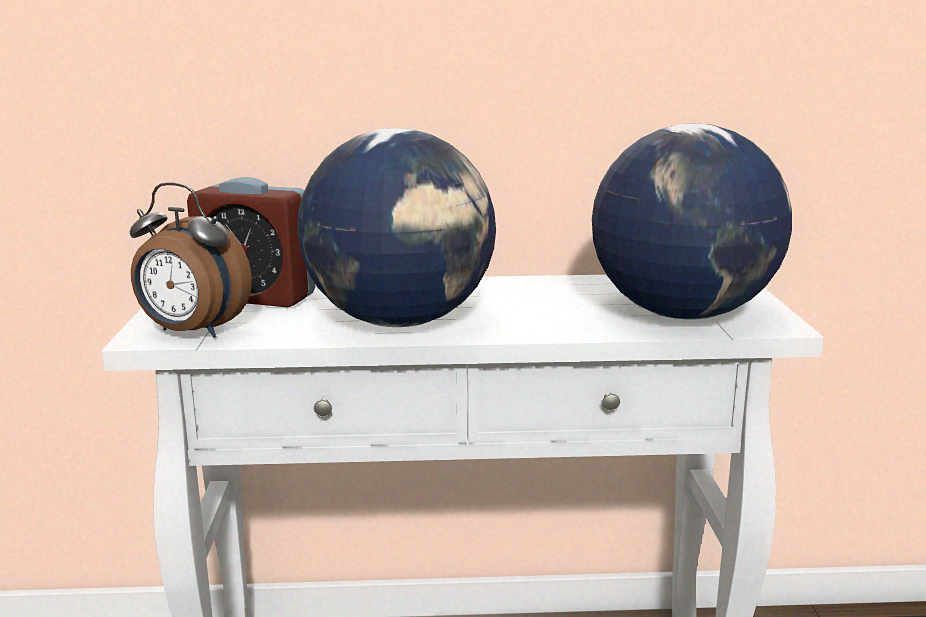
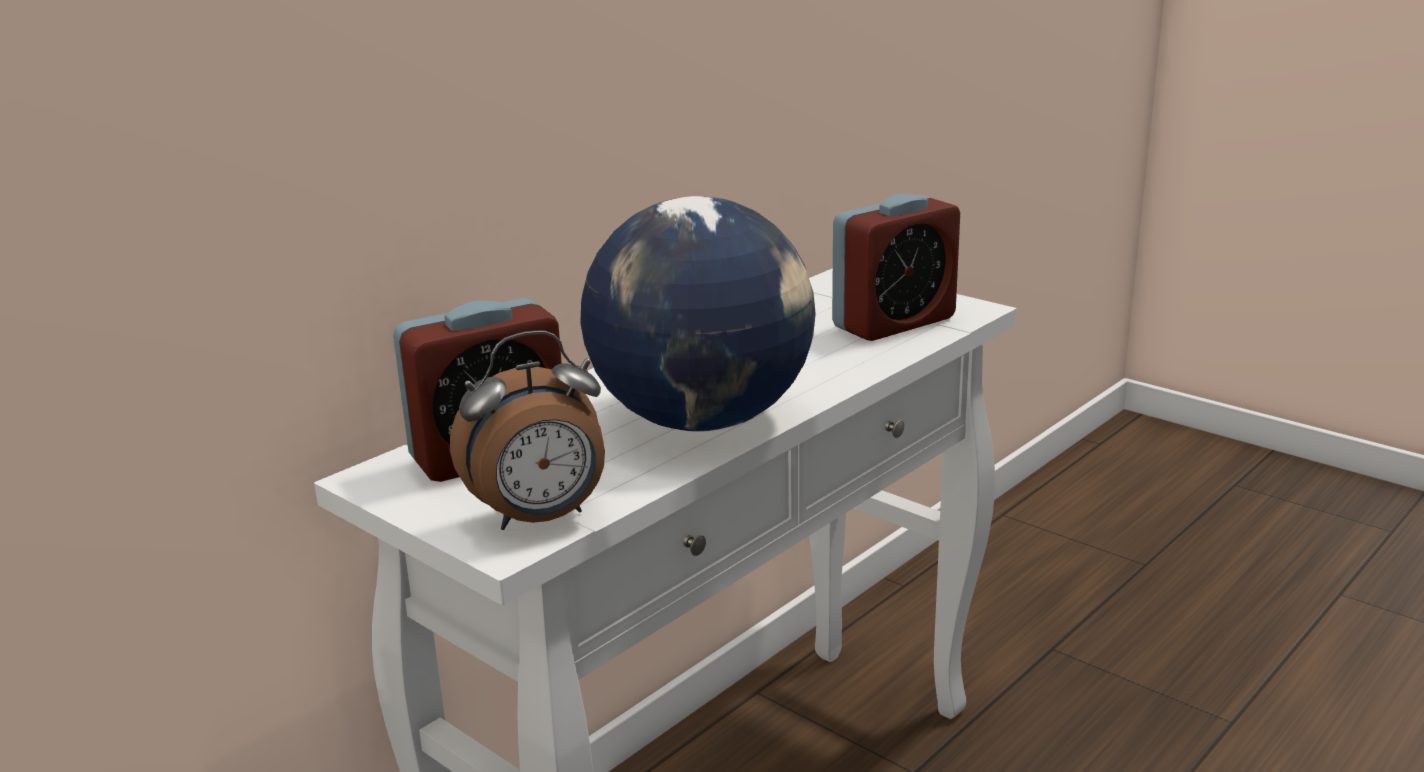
camera: 45 degrees left, 5 degrees up
(684, 314) = (894, 323): globe -> alarm clock

